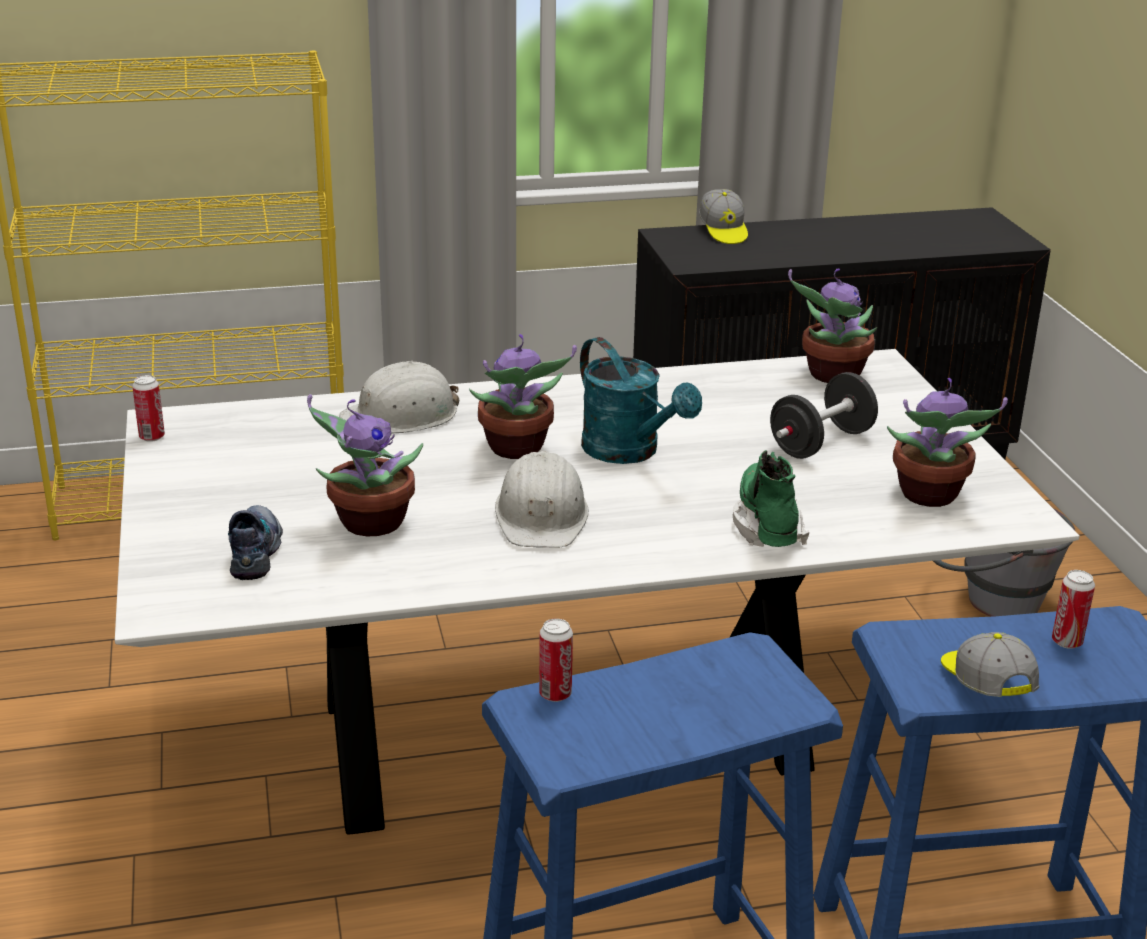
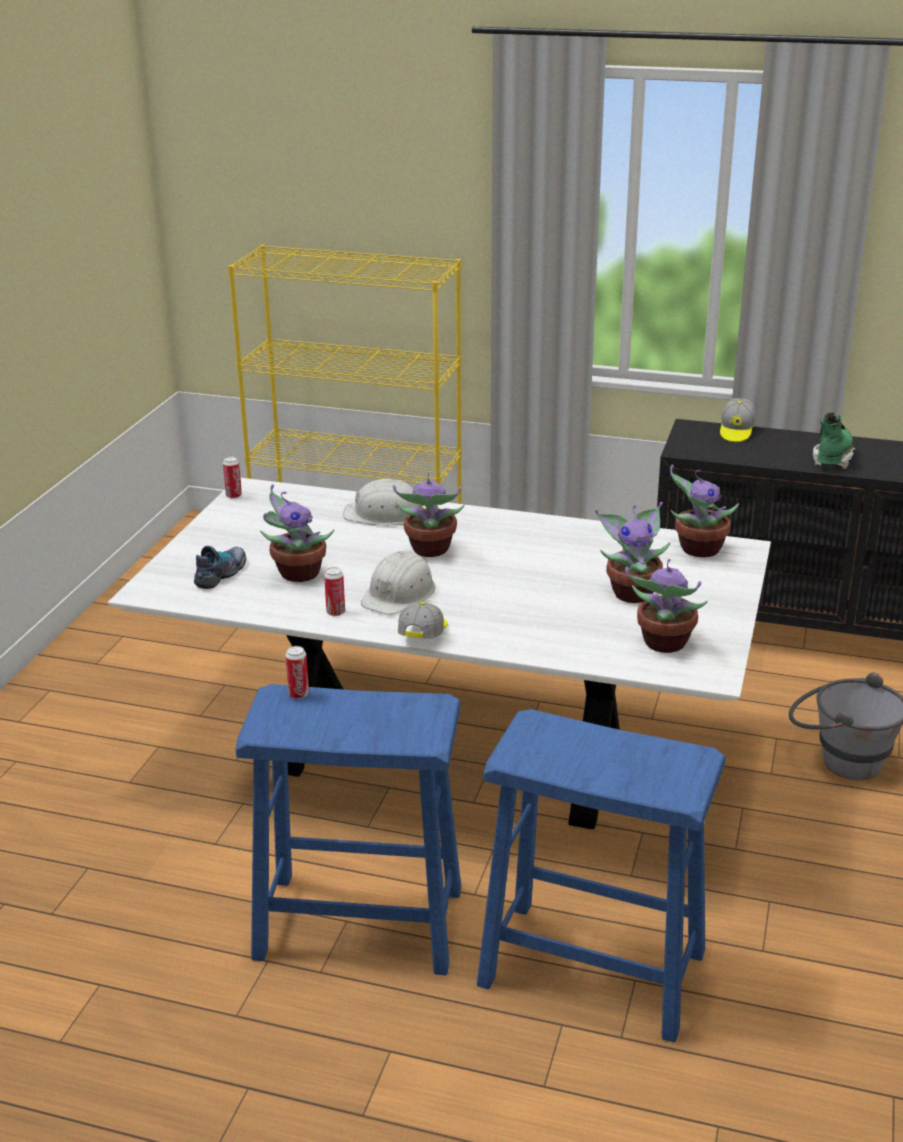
camera: 30 degrees right, 0 degrees up
(630, 452) = (498, 568): turquoise watering can -> none
(767, 526) = (530, 635): green boot -> green boot (832, 459)
(821, 443) = (632, 592): black dumbbell -> potted plant
(984, 685) = (556, 765): cap -> cap (424, 635)
(1067, 642) = (646, 758): can -> can (335, 612)

